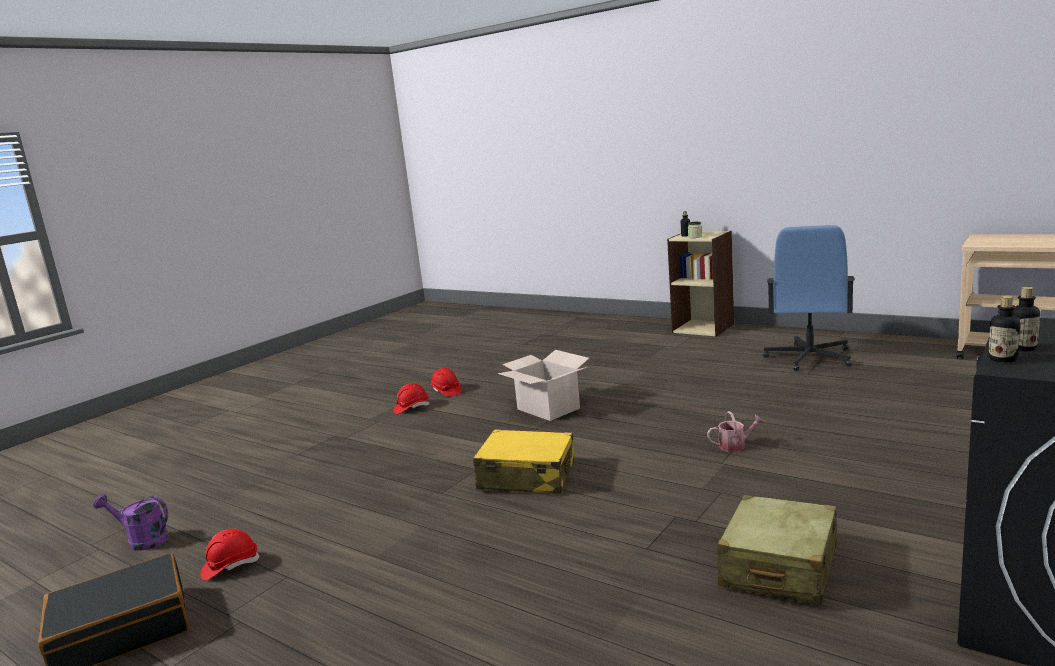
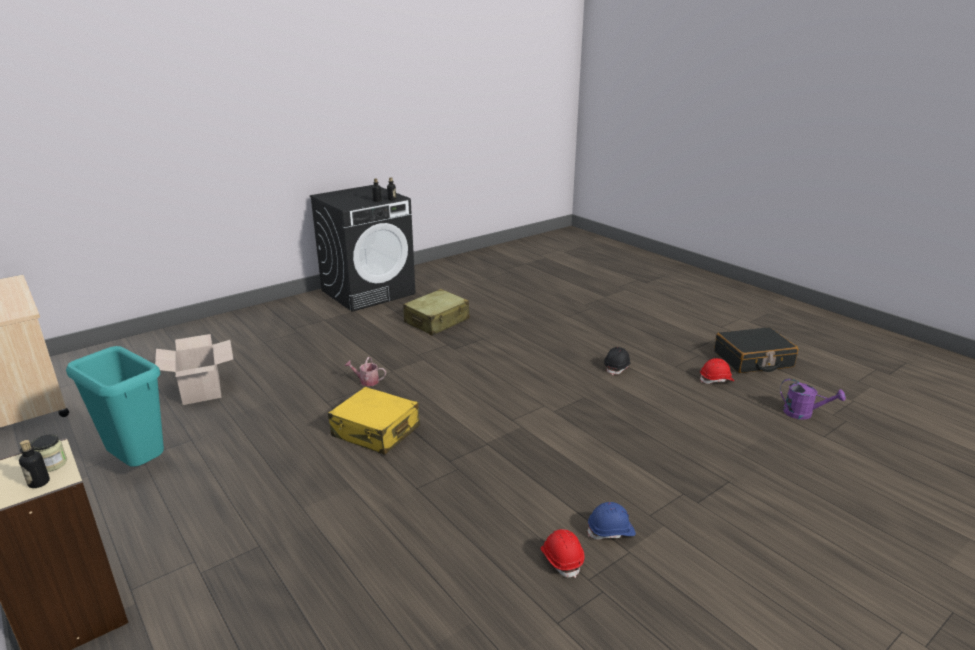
camera: 165 degrees left, 10 degrees up
(390, 549) = (617, 367): none -> black hard hat
(411, 408) = (611, 531): red hard hat -> blue hard hat
(526, 477) = (520, 394): yellow suitcase -> yellow suitcase (376, 431)
(549, 408) = (458, 470): cardboard box -> cardboard box (201, 390)
(809, 358) = (140, 465): blue office chair -> turquoise trash can

